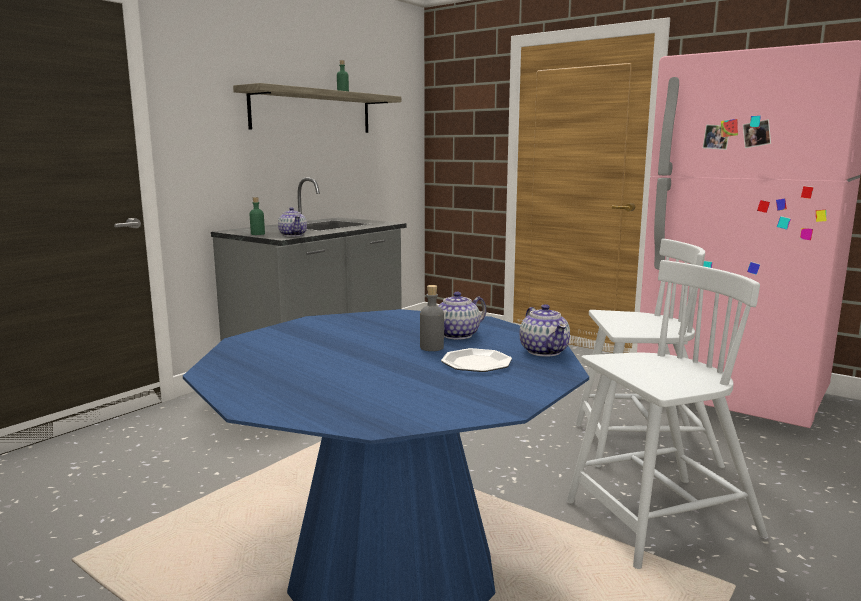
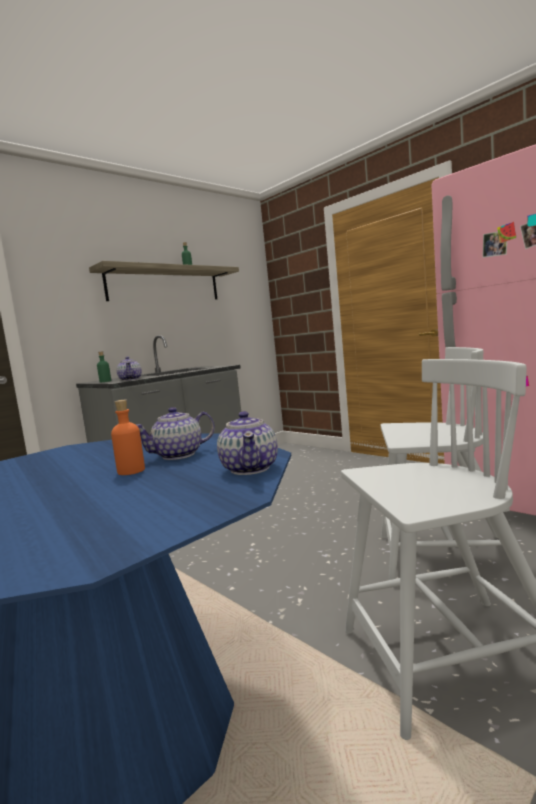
camera: 10 degrees right, 5 degrees down
(431, 347) = (131, 471): grey bottle -> orange bottle
(476, 363) = (152, 488): plate -> none

